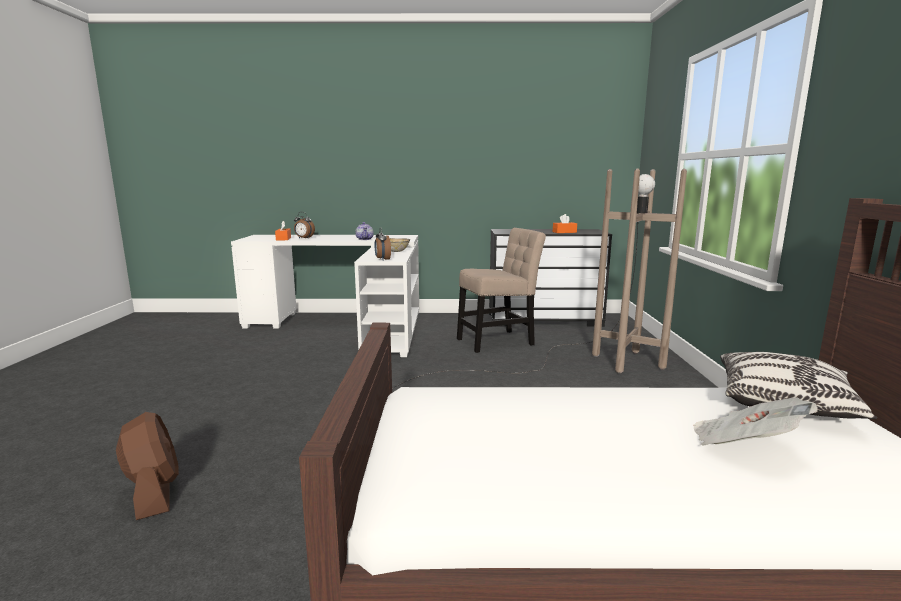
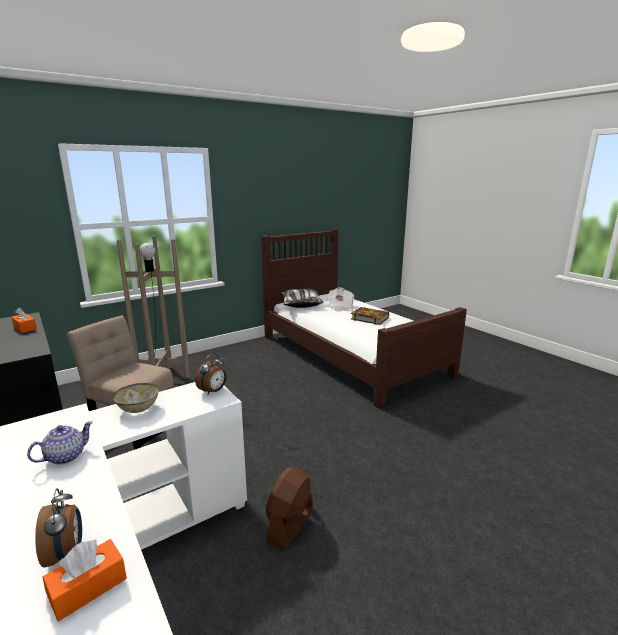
camera: 125 degrees left, 5 degrees up
(154, 492) = (491, 458): brown fan -> brown fan (290, 524)
(596, 446) = (370, 318): none -> book

